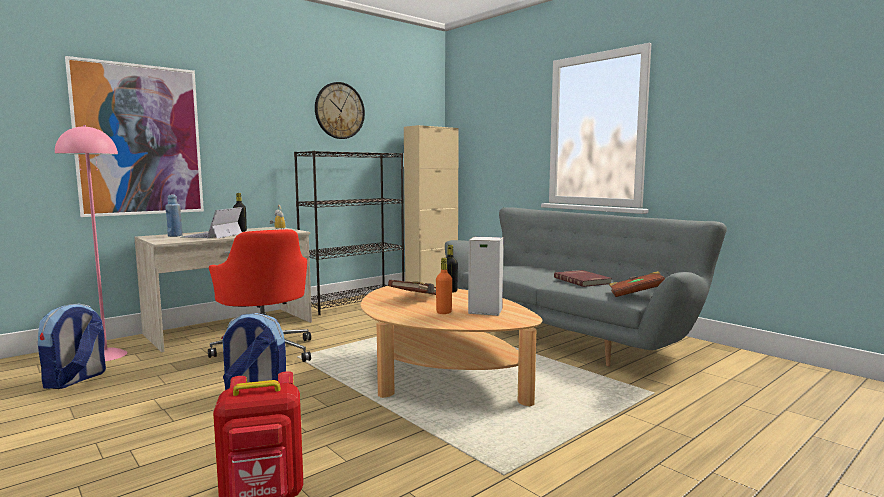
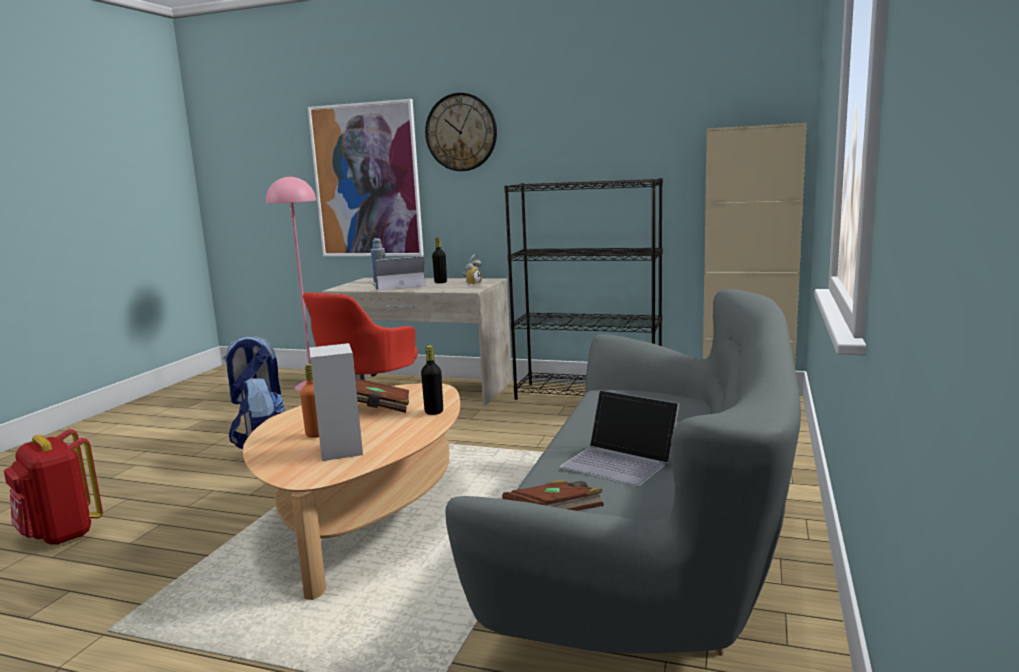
camera: 60 degrees right, 5 degrees up
(339, 110) = (596, 118): wall clock -> wall clock (461, 132)
(583, 280) = (620, 461): red book -> laptop

